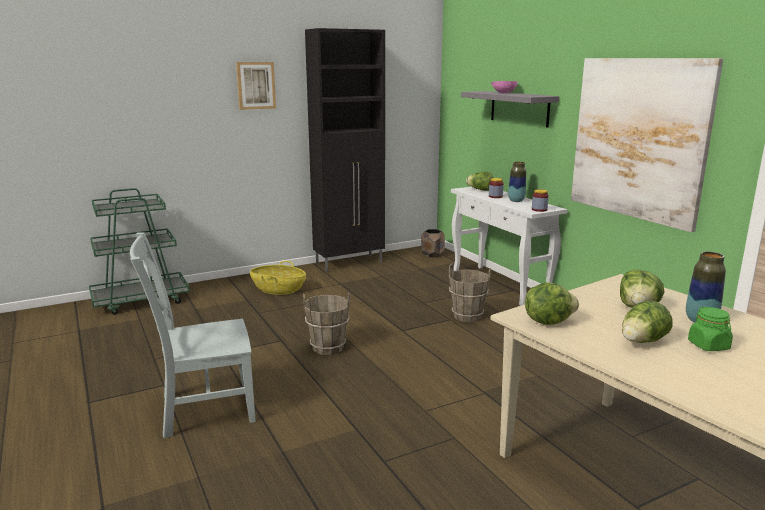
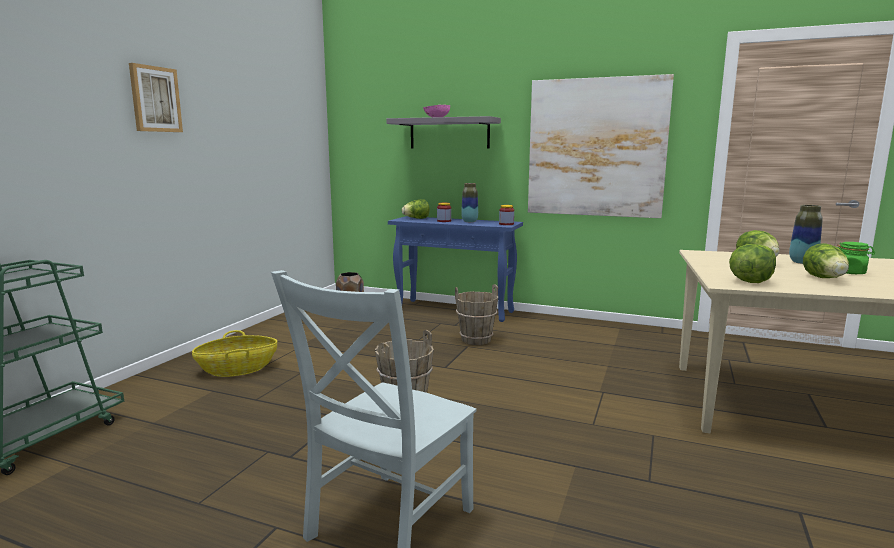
camera: 40 degrees left, 5 degrees down
(350, 263) = (278, 324): black cabinet -> none
(500, 285) = (455, 310): white console table -> blue console table

